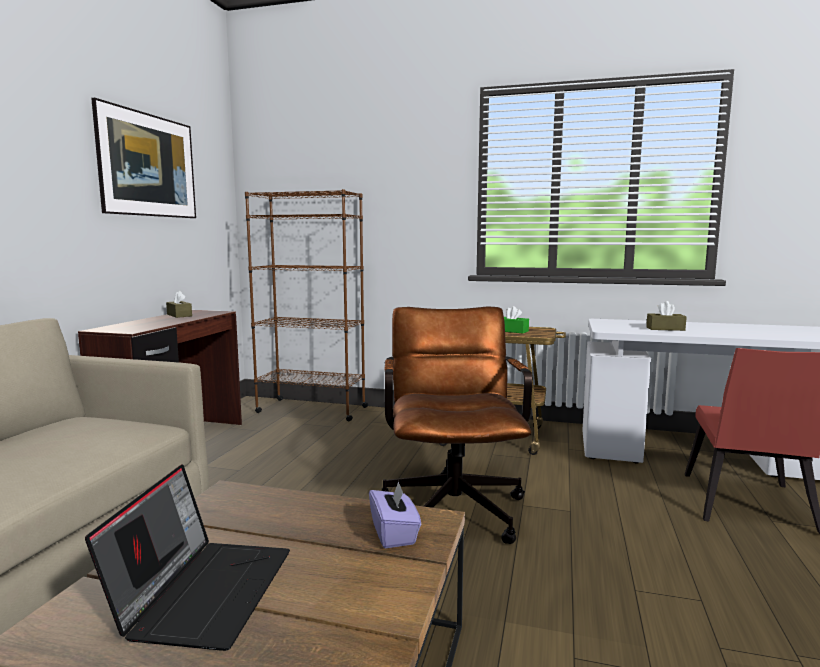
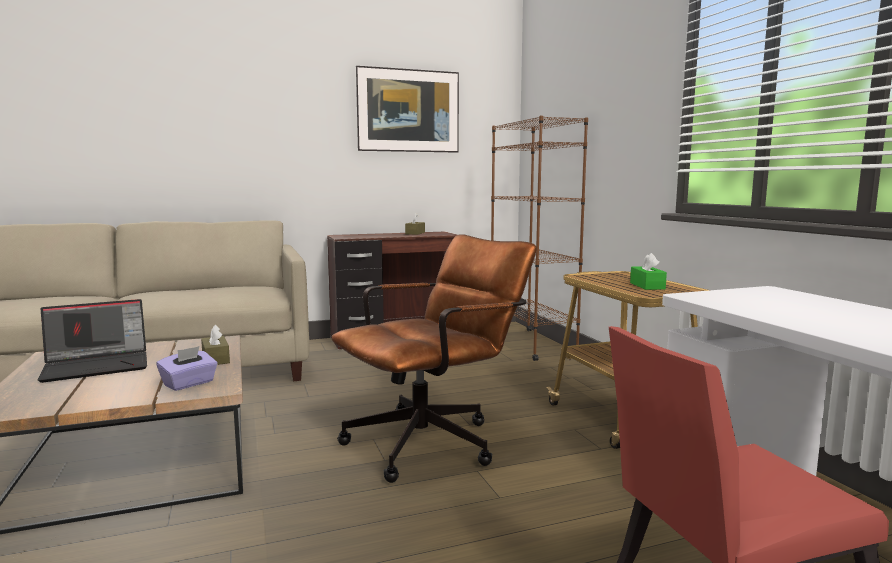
camera: 55 degrees right, 0 degrees up
(665, 329) = (794, 311): brown tissue box -> brown tissue box (215, 359)

